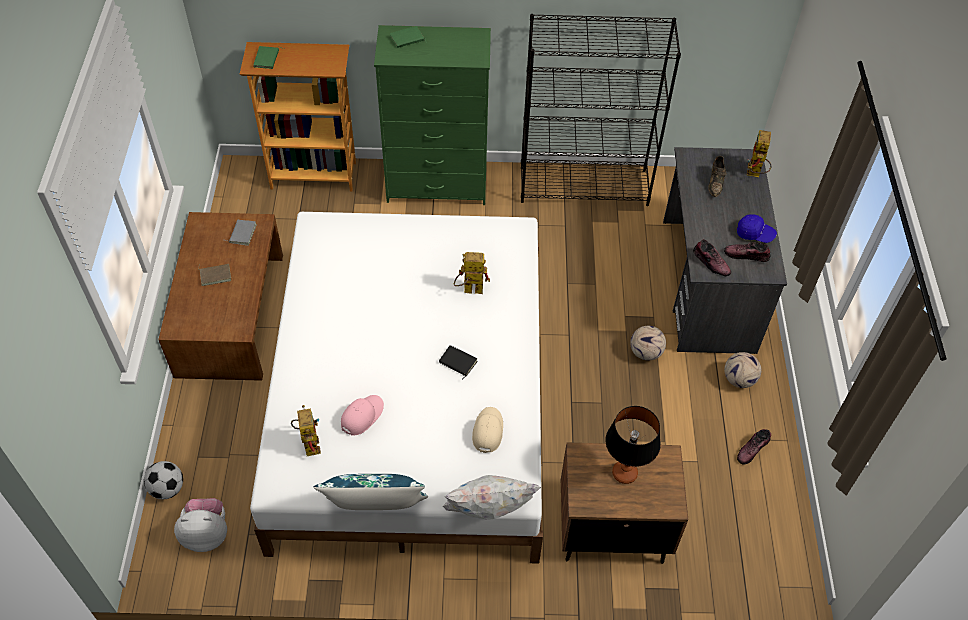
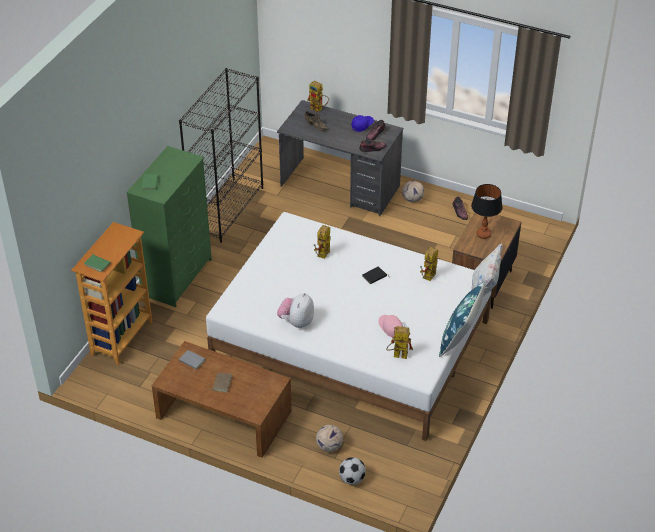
camera: 65 degrees left, 10 degrees down
(207, 534) = (396, 466): plush toy -> plush toy (296, 322)
(487, 431) = (429, 278): beige cap -> toy robot
(645, 352) = (372, 229): football -> football (329, 446)

